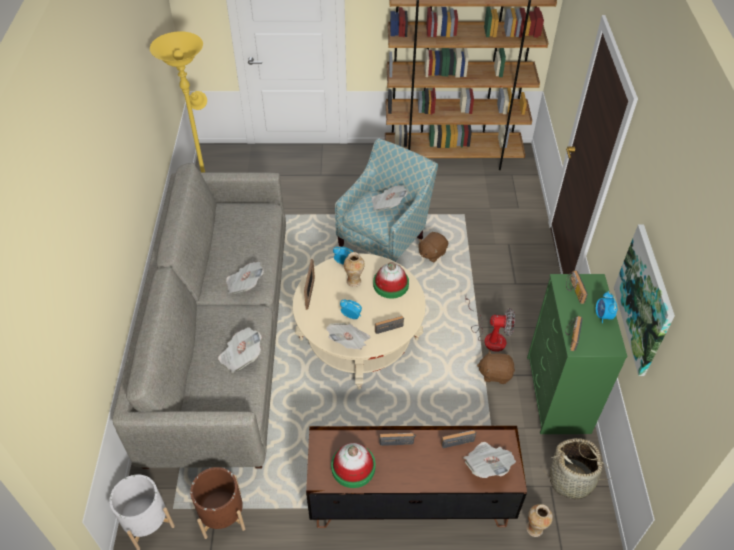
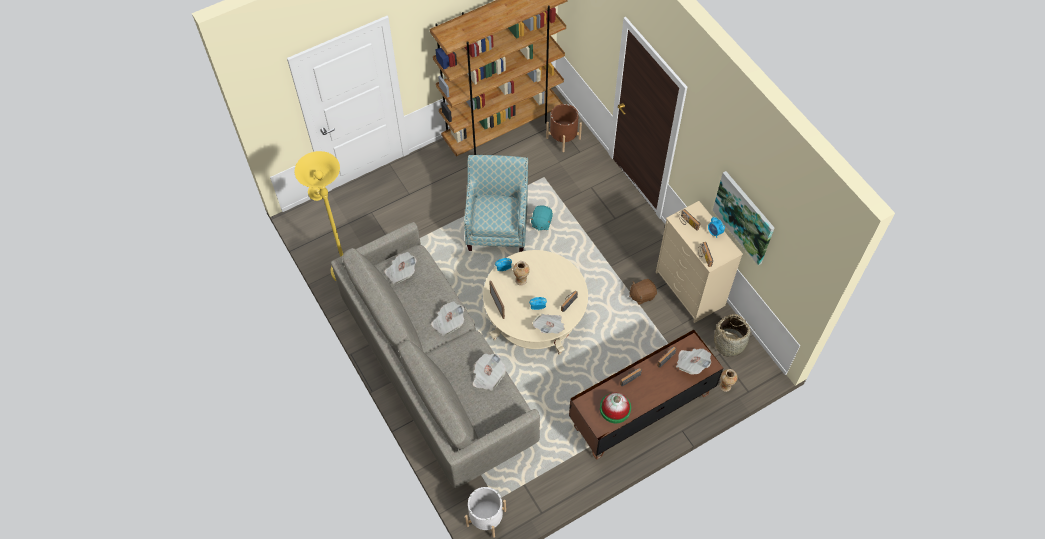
camera: 30 degrees left, 10 degrees up
(222, 515) = (531, 486): brown planter -> brown planter (563, 138)
(387, 204) = (499, 204): newspaper -> newspaper (401, 272)
(391, 284) = (548, 269): hat -> none
(432, 253) = (541, 222): brown plush toy -> turquoise plush toy
(490, 336) = (622, 269): fan -> none
(558, 395) = (690, 289): green dresser -> beige dresser

